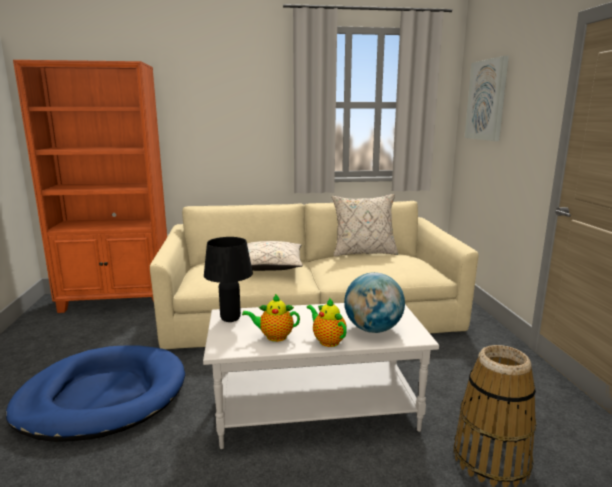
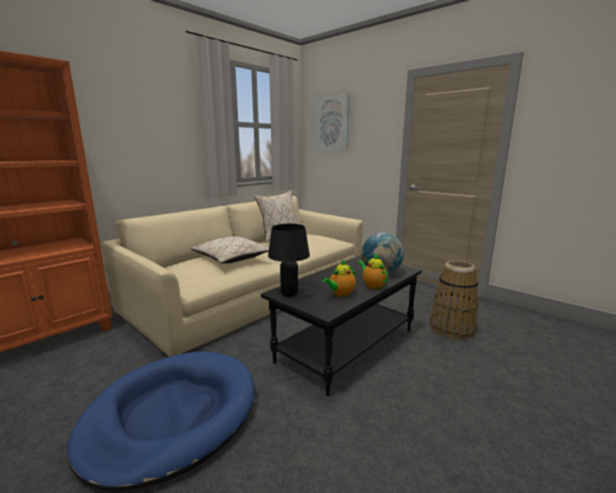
camera: 40 degrees left, 0 degrees up
(316, 409) = (346, 345): white coffee table -> black coffee table
(327, 341) = (373, 285): teapot -> teapot turned 45 degrees clockwise

